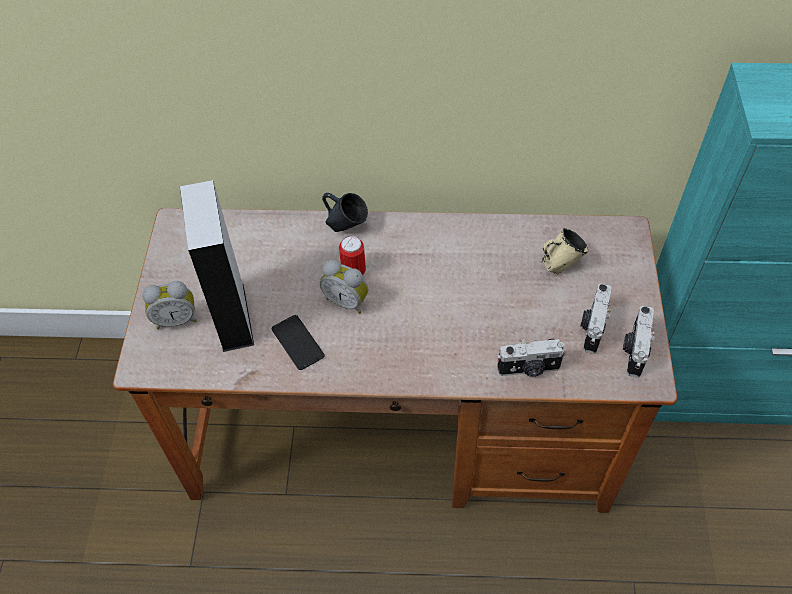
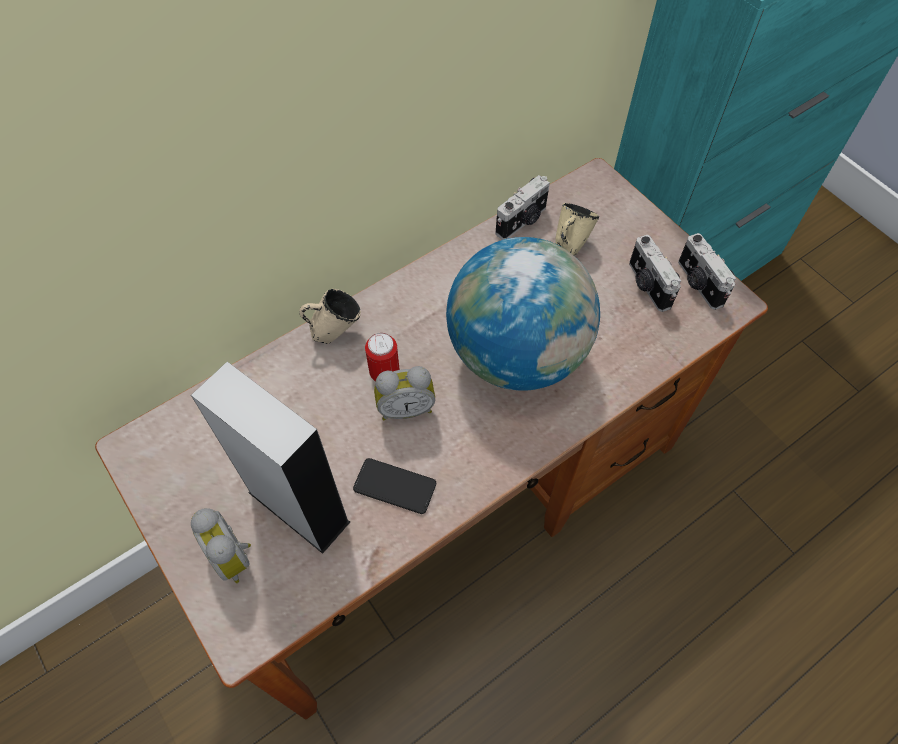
camera: 40 degrees left, 5 degrees up
(176, 319) = (234, 555): alarm clock -> alarm clock turned 105 degrees clockwise
(346, 227) = (335, 332): blue mug -> beige mug
(451, 314) = (517, 354): none -> globe
(529, 369) = (632, 360): camera -> camera (522, 221)

